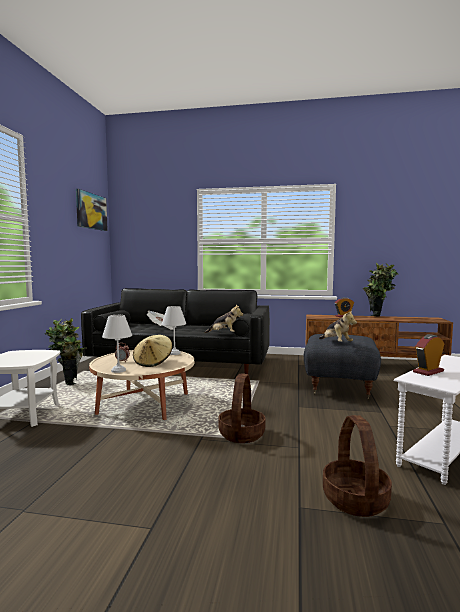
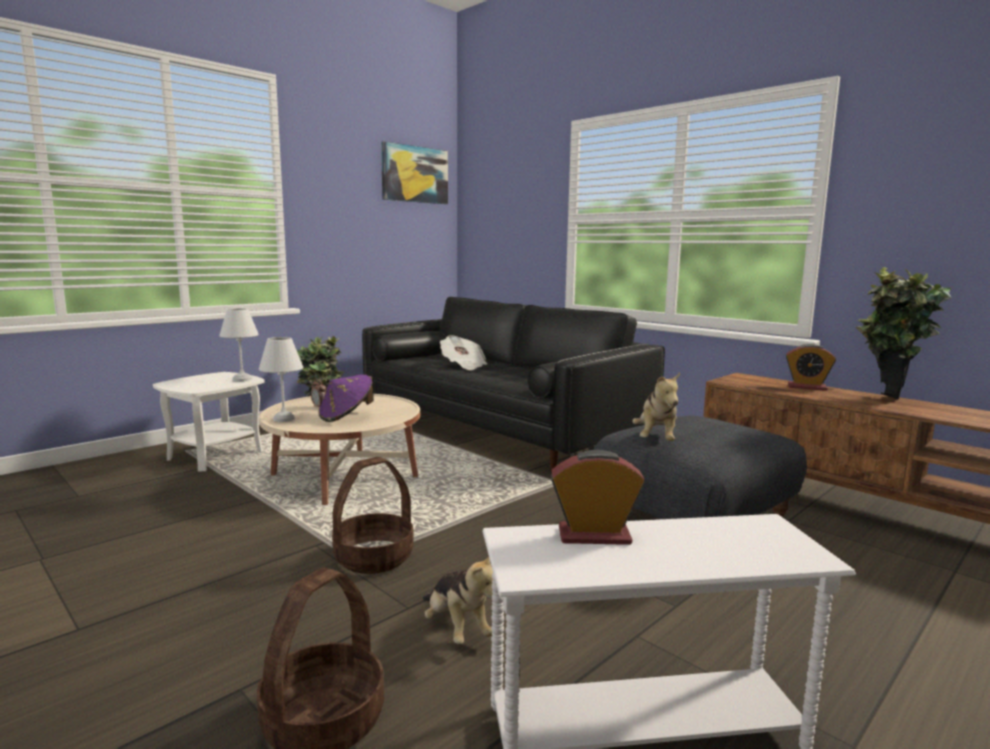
camera: 35 degrees right, 5 degrees up
(153, 362) = (346, 416): beige hat -> purple hat
(174, 353) = (402, 408): white table lamp -> white table lamp (243, 379)
(224, 334) = (521, 389): plush toy -> plush toy (457, 629)

